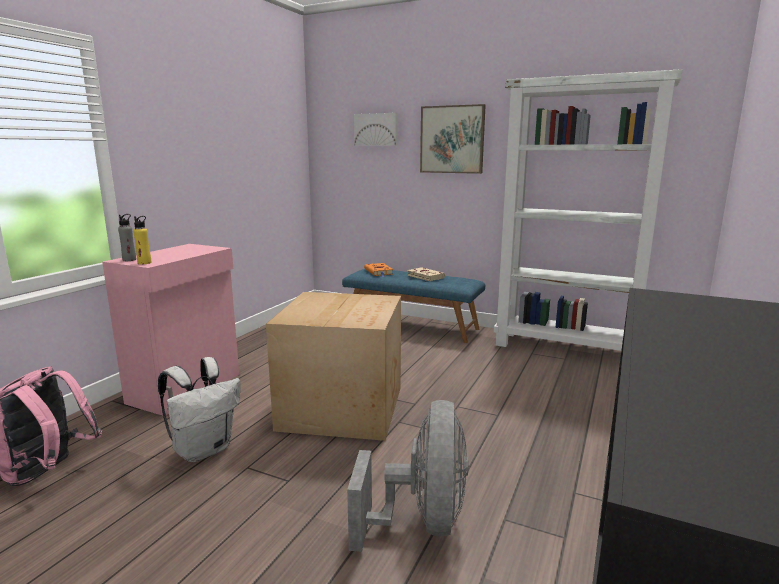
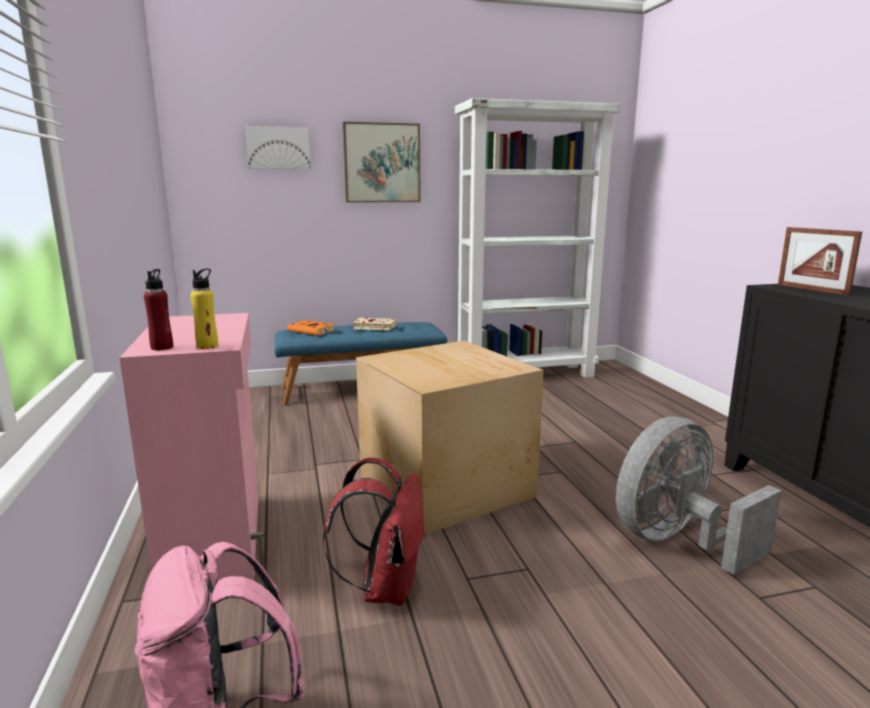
camera: 40 degrees left, 0 degrees up
(129, 260) = (162, 347): grey bottle -> red bottle
(204, 449) = (385, 587): white backpack -> red backpack
(422, 521) = (677, 541): grey fan -> grey fan turned 90 degrees counterclockwise
(683, 306) = (812, 289): none -> picture frame

